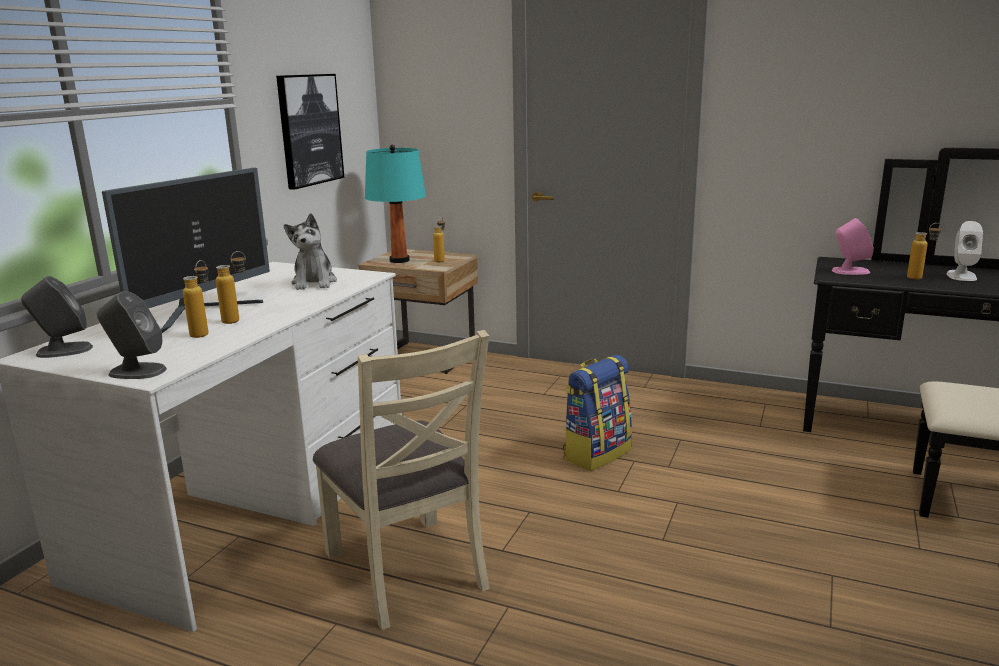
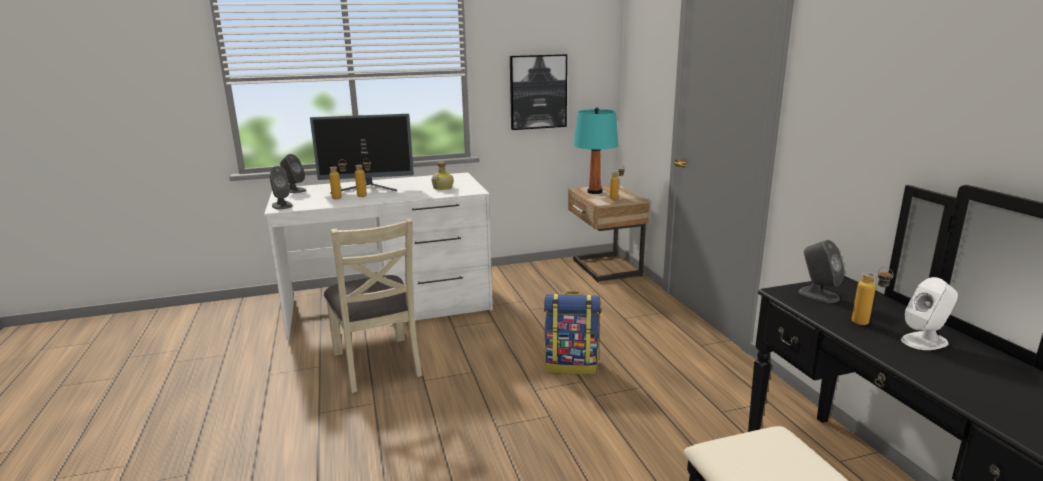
camera: 50 degrees right, 0 degrees up
(314, 282) = (443, 188): plush toy -> bottle
(407, 569) = (378, 363): beige chair -> beige chair turned 45 degrees counterclockwise
(850, 271) = (818, 294): pink speaker -> grey speaker

